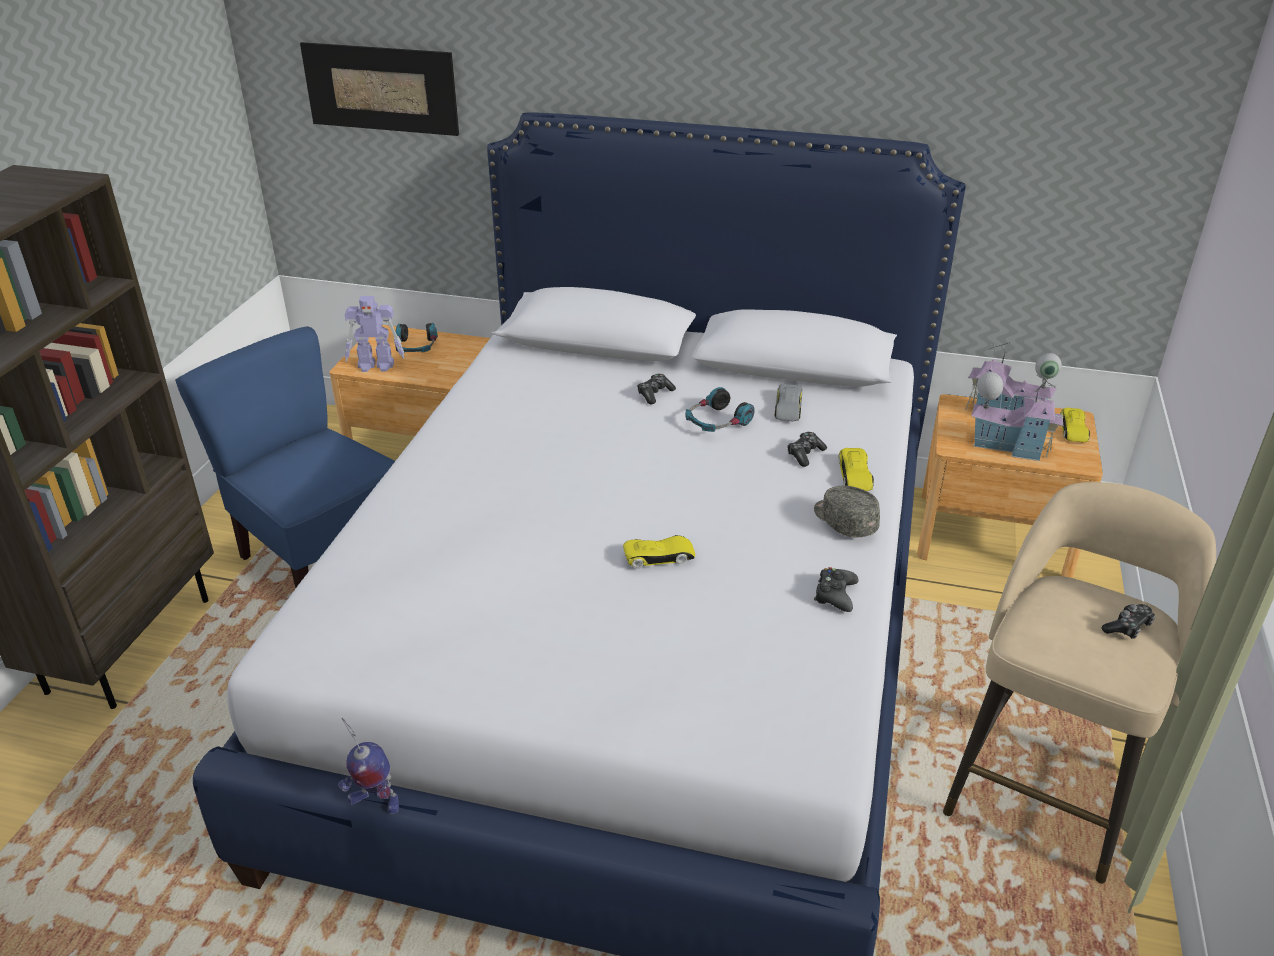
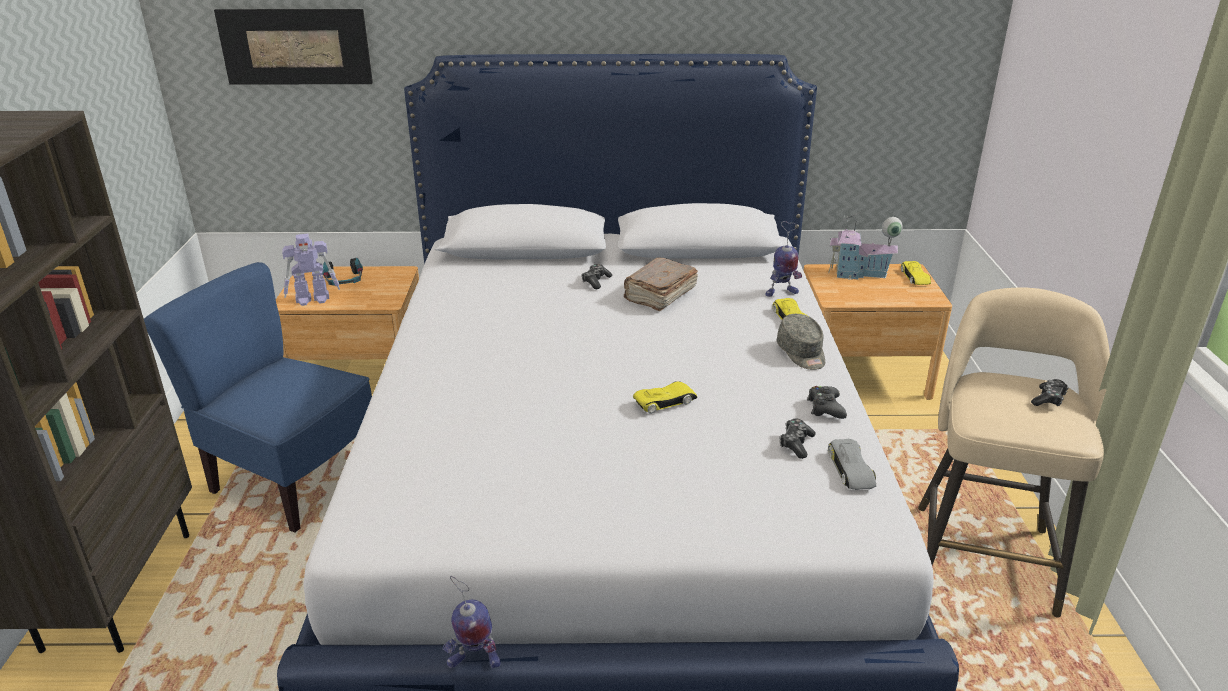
camera: 15 degrees left, 5 degrees down
(717, 422) = (659, 295): headphones -> brown book
(788, 408) = (711, 278): grey toy car -> grey toy car (851, 470)
(805, 454) = (744, 309): game controller -> game controller (796, 444)
(844, 521) = (802, 353): grey cap -> grey cap turned 150 degrees counterclockwise
(860, 438) = (781, 293): none -> toy robot
(1009, 446) = (875, 294): toy house -> none

